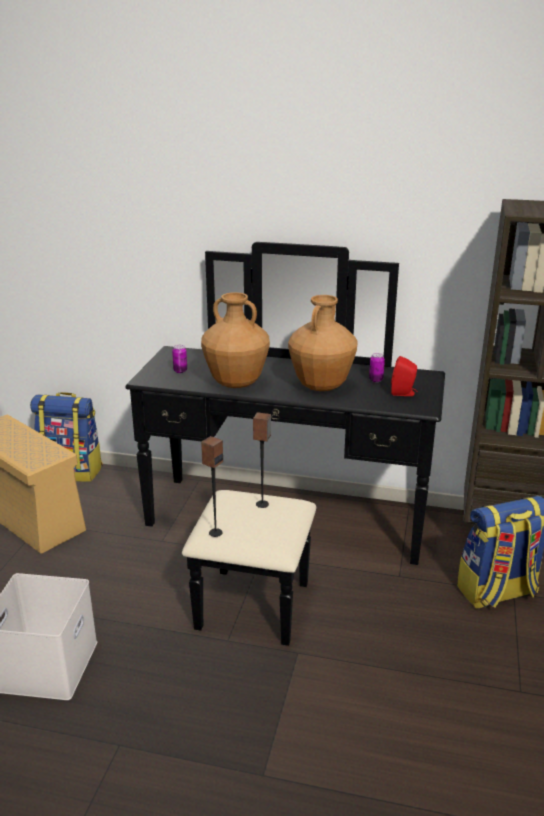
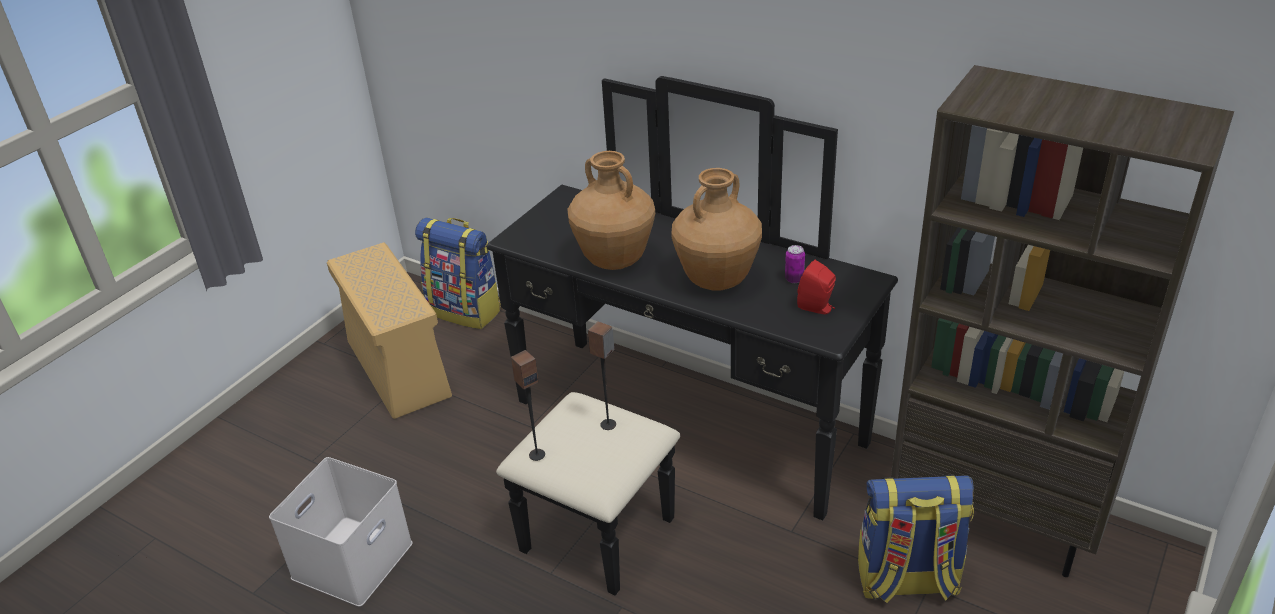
camera: 20 degrees right, 10 degrees up
(180, 371) = (559, 230): can -> none

